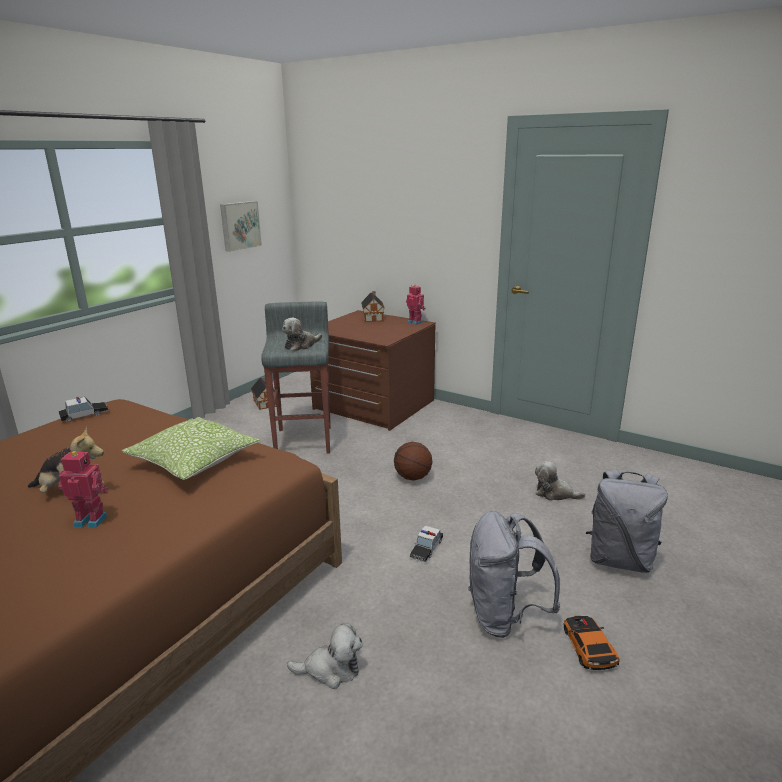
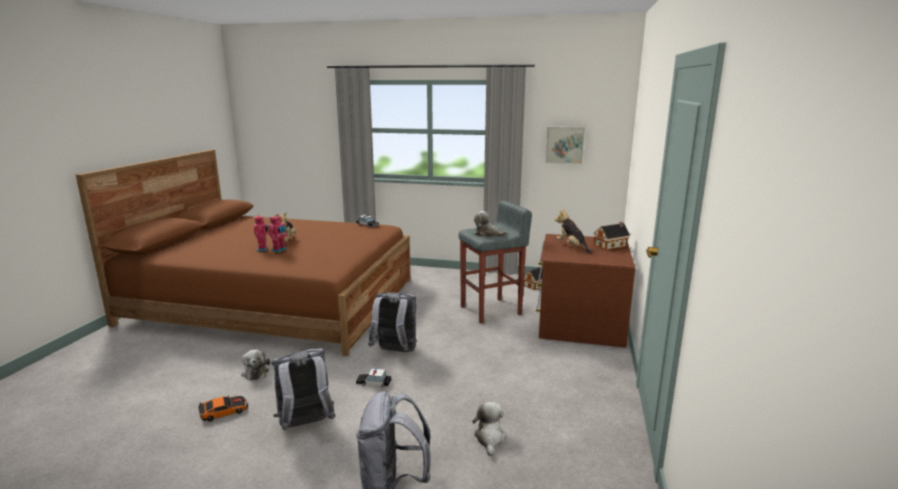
camera: 70 degrees right, 5 degrees down
(194, 461) = (321, 252): pillow -> none
(358, 522) = (395, 352): none -> grey backpack
(360, 329) = (572, 247): none -> plush toy
(413, 477) = (468, 361): basketball -> none
(415, 322) = (621, 260): toy robot -> toy robot (279, 250)
(587, 647) = (276, 467): toy car -> toy car (224, 411)

